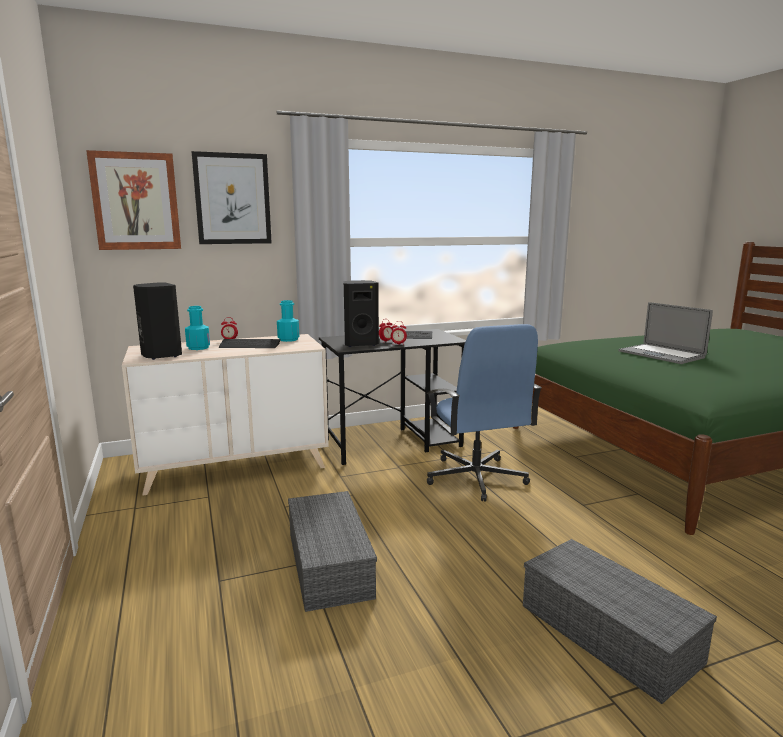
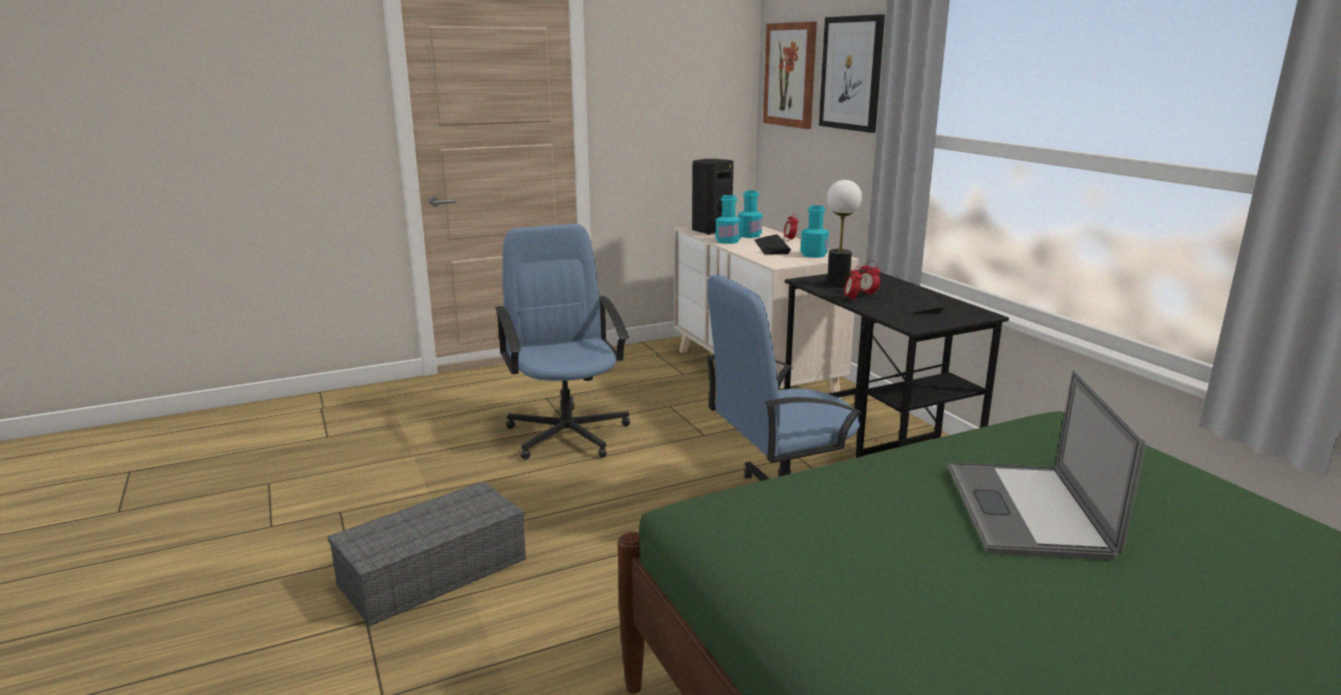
camera: 85 degrees right, 5 degrees up
(214, 353) = (728, 241): none -> turquoise bottle
(327, 563) = (567, 433): grey storage box -> blue office chair
(360, 344) = (838, 284): black speaker -> table lamp
(661, 354) = (1026, 509): laptop -> laptop turned 45 degrees counterclockwise

